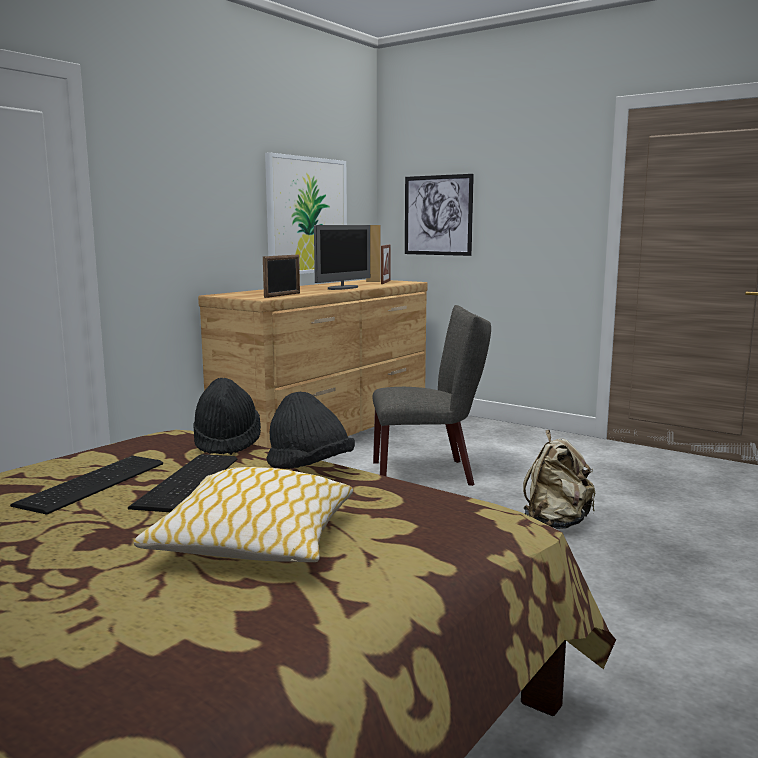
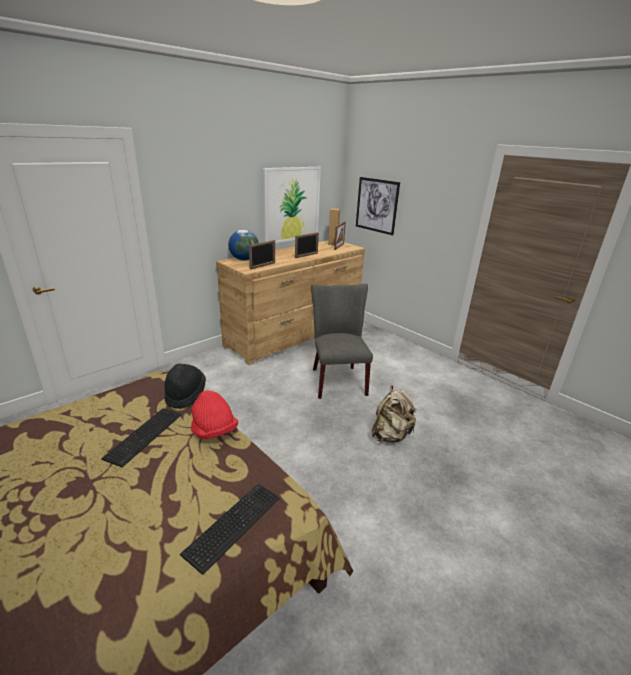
camera: 10 degrees right, 15 degrees up
(89, 484) = (95, 429): keyboard -> keyboard (231, 524)
(245, 293) = (244, 259): none -> globe
(255, 541) = (147, 505): pillow -> none
(309, 468) = (214, 431): black hat -> red hat
(343, 288) = (306, 255): monitor -> picture frame
(429, 473) = (337, 379): grey chair -> grey chair turned 105 degrees counterclockwise

